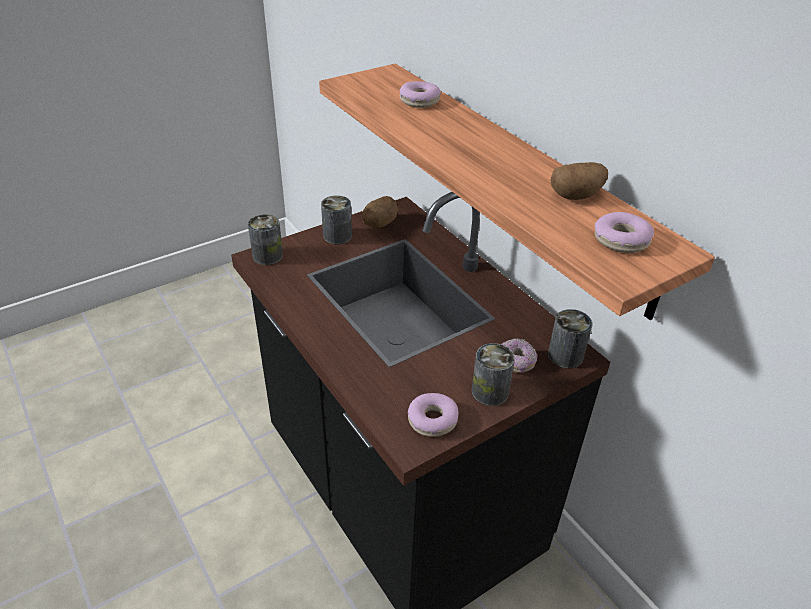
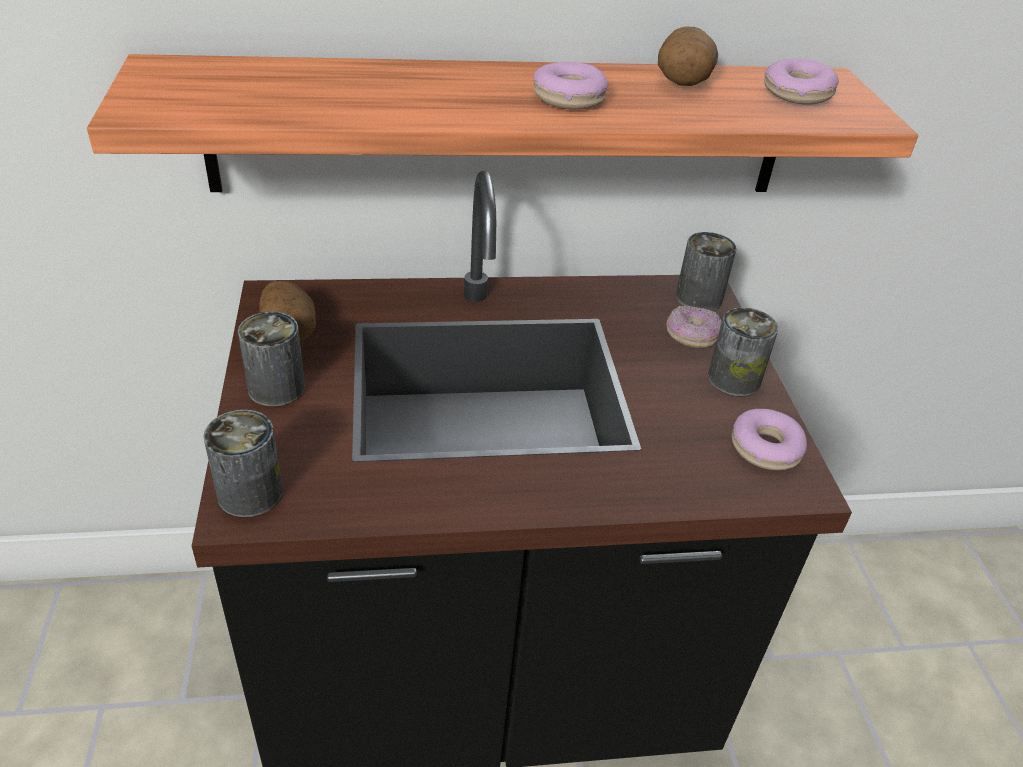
camera: 65 degrees left, 0 degrees up
(419, 101) = (303, 79): donut -> donut (568, 98)

